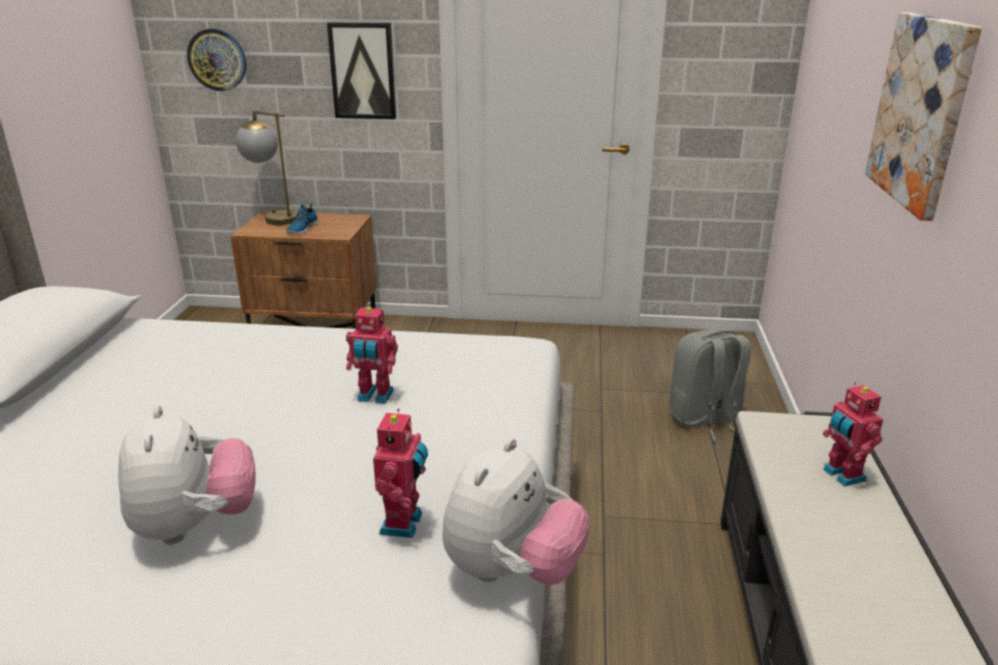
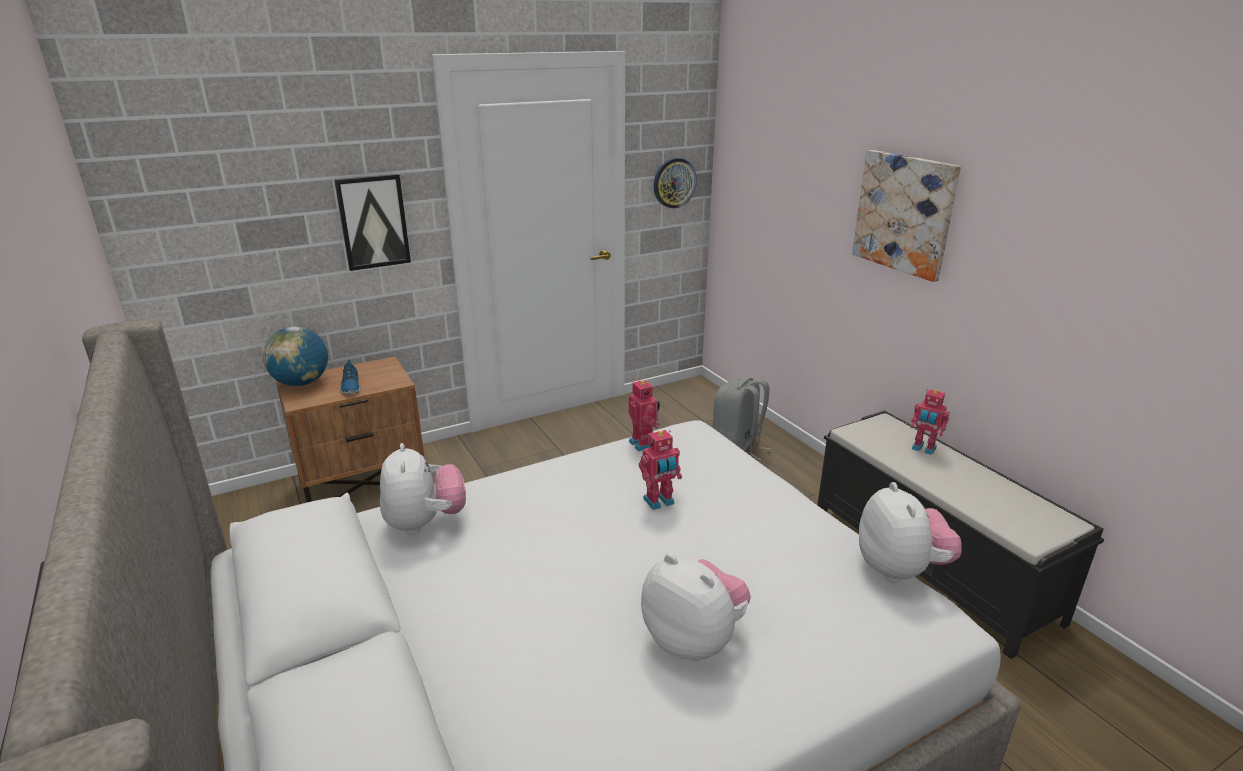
camera: 35 degrees left, 0 degrees up
(172, 341) = (425, 523): none -> plush toy
(217, 59) = (206, 231): wall clock -> wall clock (674, 183)
(273, 218) = (301, 383): table lamp -> globe
(404, 524) = (816, 572): toy robot -> toy robot (643, 443)

